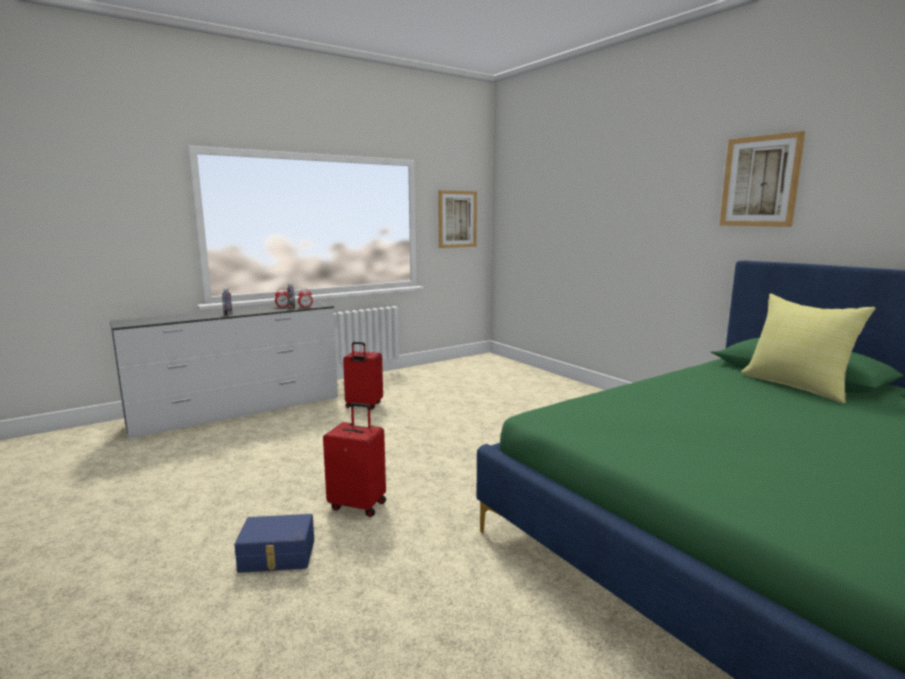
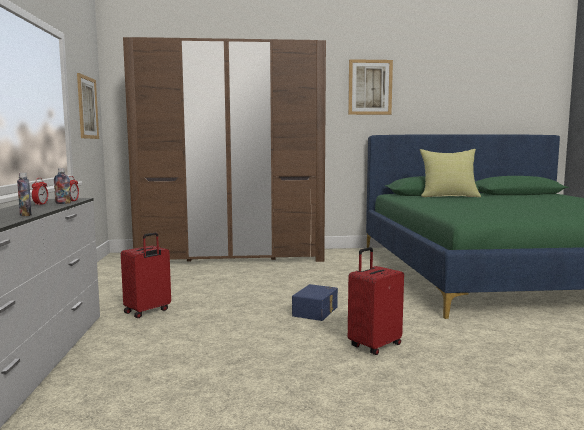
camera: 60 degrees left, 5 degrees down
(277, 556) = (443, 387): blue storage box -> blue storage box (316, 311)
(551, 386) = (232, 257): none -> brown wardrobe

